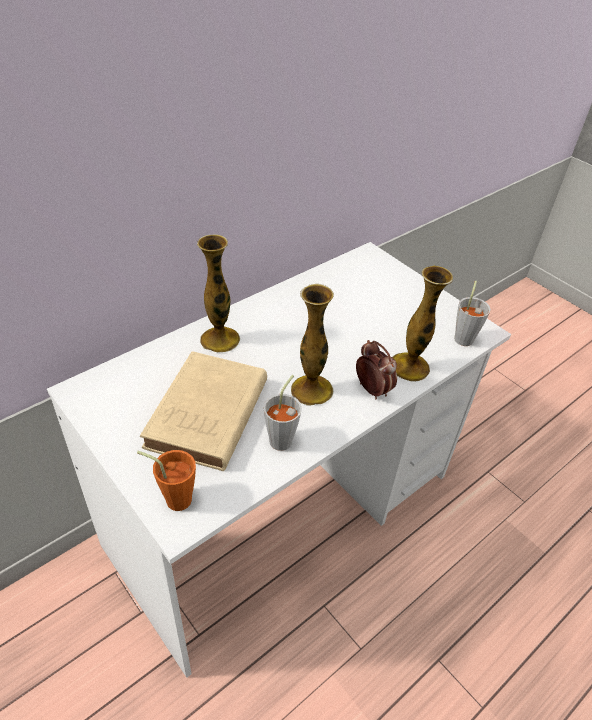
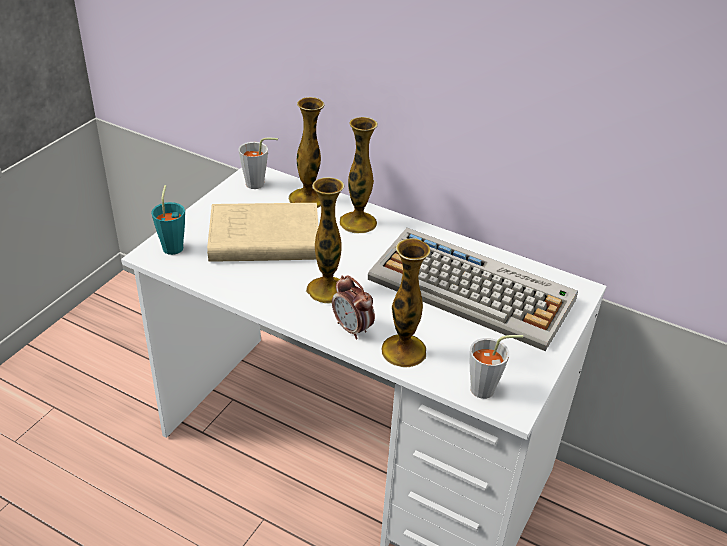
camera: 70 degrees right, 5 degrees down
(157, 363) = (307, 199): none -> vase
(173, 498) = (173, 245): orange cup -> turquoise cup
(283, 437) = (260, 285): grey cup -> grey cup (259, 184)
(348, 304) = (473, 289): none -> keyboard
(372, 389) = (352, 329): alarm clock -> alarm clock turned 105 degrees clockwise

